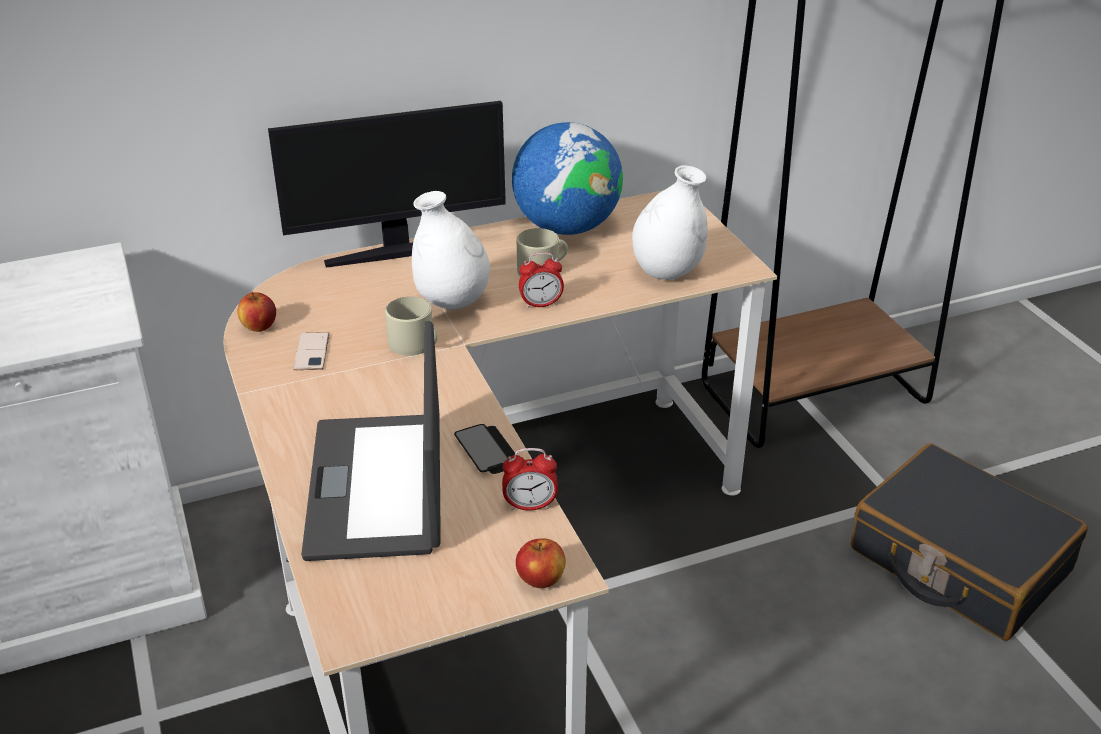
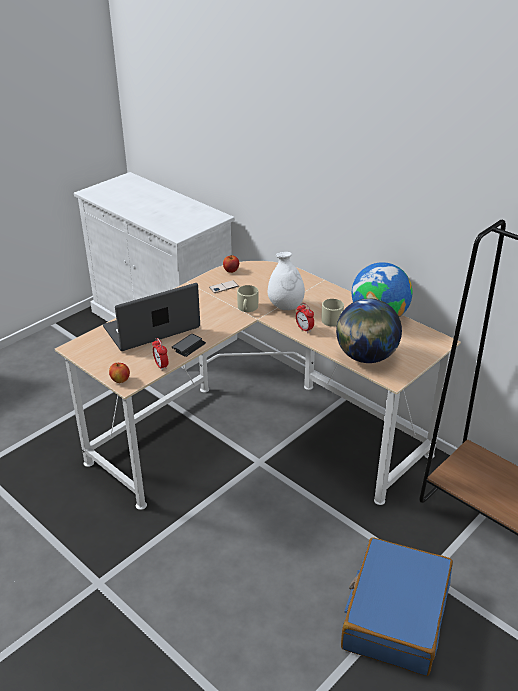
camera: 65 degrees right, 0 degrees up
(398, 251) = (313, 281): monitor -> none
(667, 272) = (366, 357): white vase -> globe
(958, 561) = (395, 615): black suitcase -> blue suitcase

